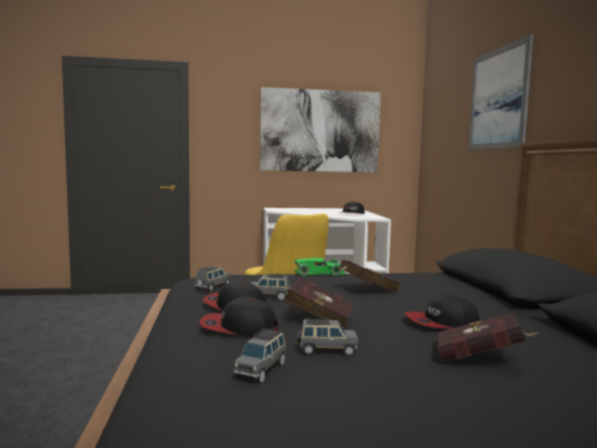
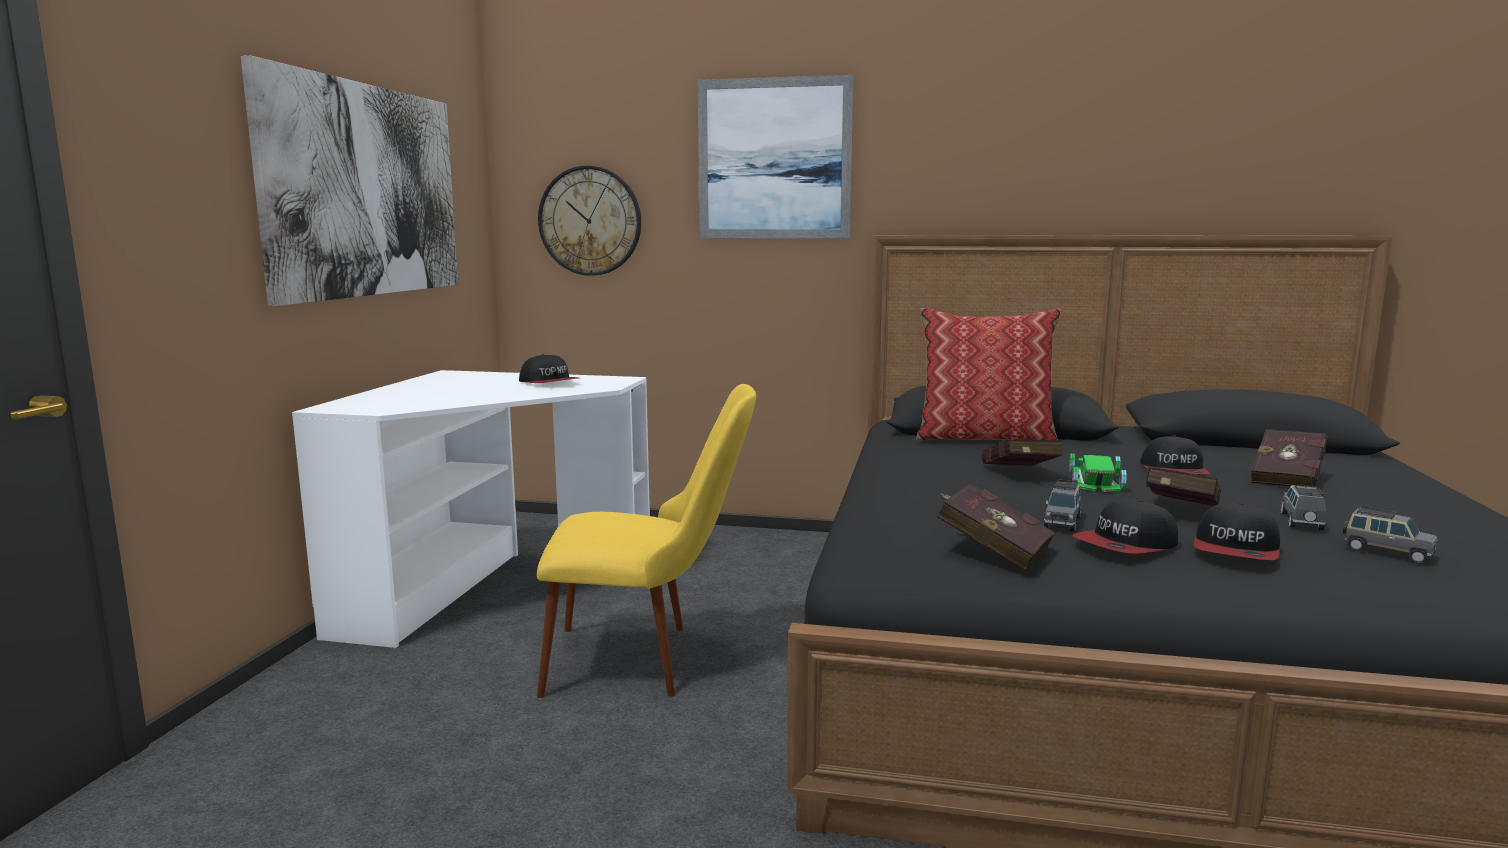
camera: 70 degrees left, 5 degrees up
(212, 287) = (990, 550): grey toy car -> red book
(319, 272) = (890, 482): green toy car -> green toy car (1096, 480)
(441, 143) = (590, 221): none -> wall clock
(462, 284) = (984, 438): none -> pillow

